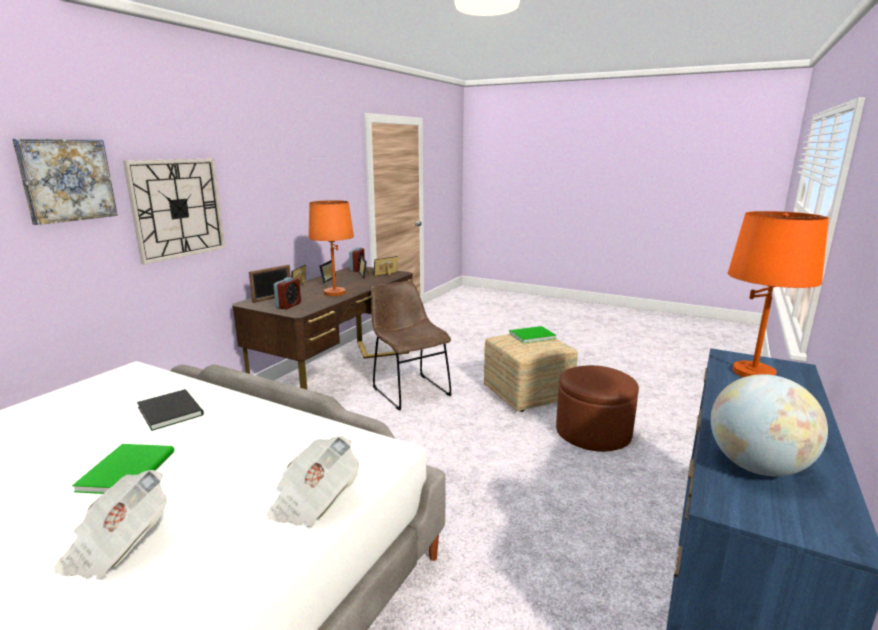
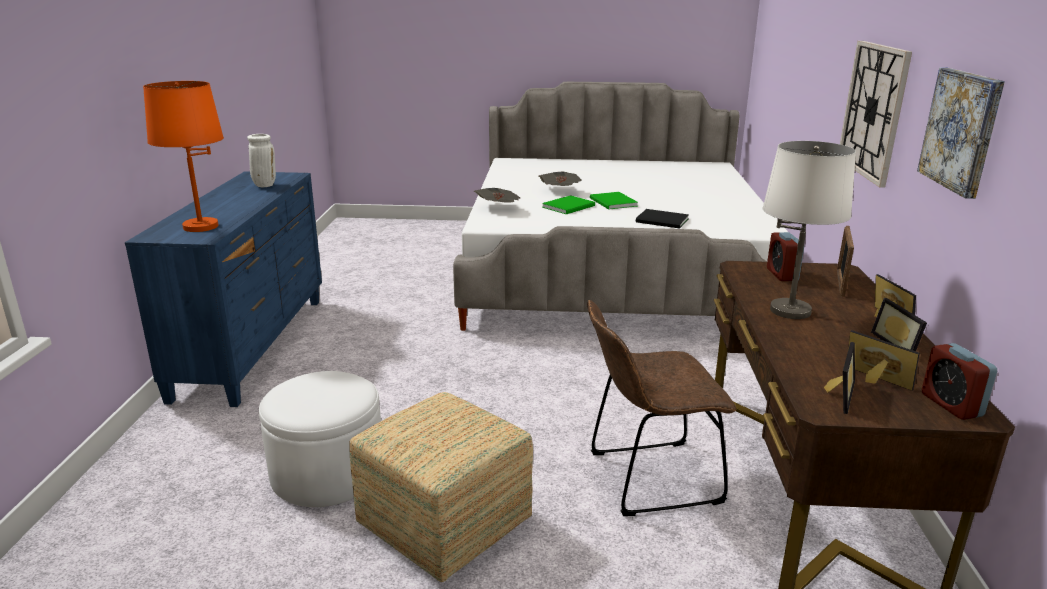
camera: 155 degrees right, 5 degrees up
(67, 180) = (839, 53): picture -> picture (961, 130)
(334, 293) = (790, 310): orange table lamp -> white table lamp
(409, 390) = (647, 478): brown chair -> brown chair turned 135 degrees clockwise
(531, 335) = (443, 444): green book -> green book (570, 206)
(593, 432) = (328, 472): brown ottoman -> white ottoman
(756, 467) = (264, 185): globe -> white vase

